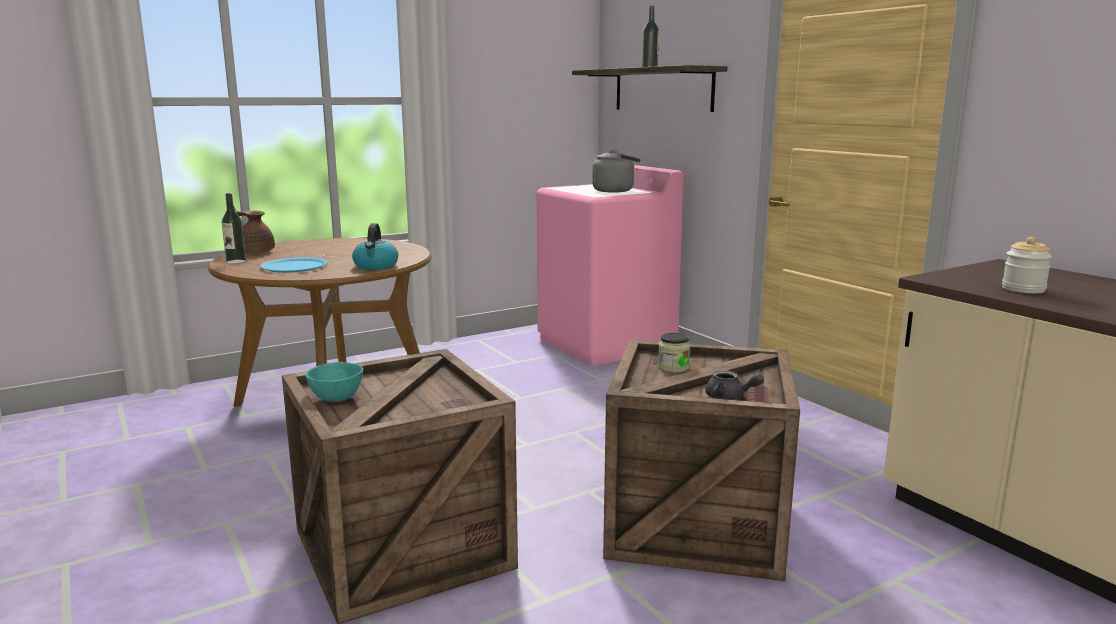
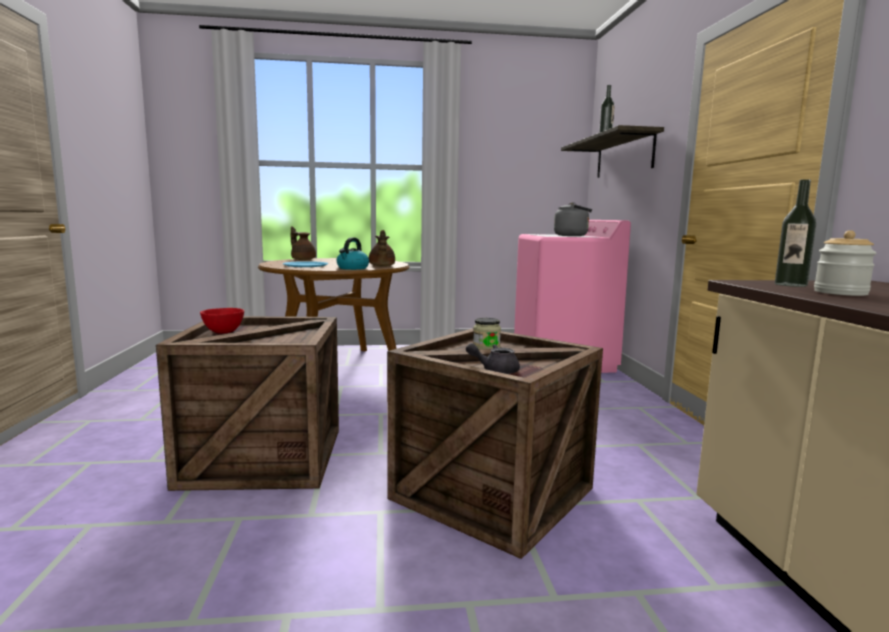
camera: 25 degrees right, 5 degrees down
(236, 261) = (281, 262): bottle -> bottle (790, 285)
(336, 399) = (223, 332): turquoise bowl -> red bowl
(400, 255) = (381, 266): none -> brown teapot
(729, 397) = (495, 370): grey teapot -> grey teapot turned 120 degrees clockwise

